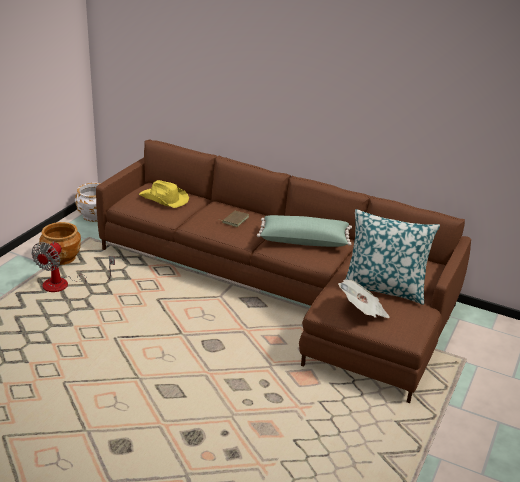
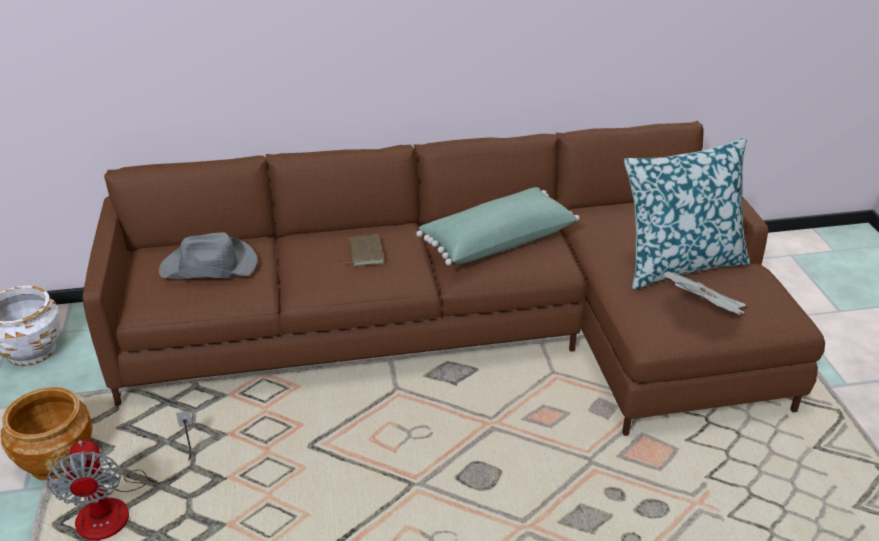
camera: 35 degrees left, 5 degrees up
(164, 199) = (210, 267): yellow hat -> grey hat

